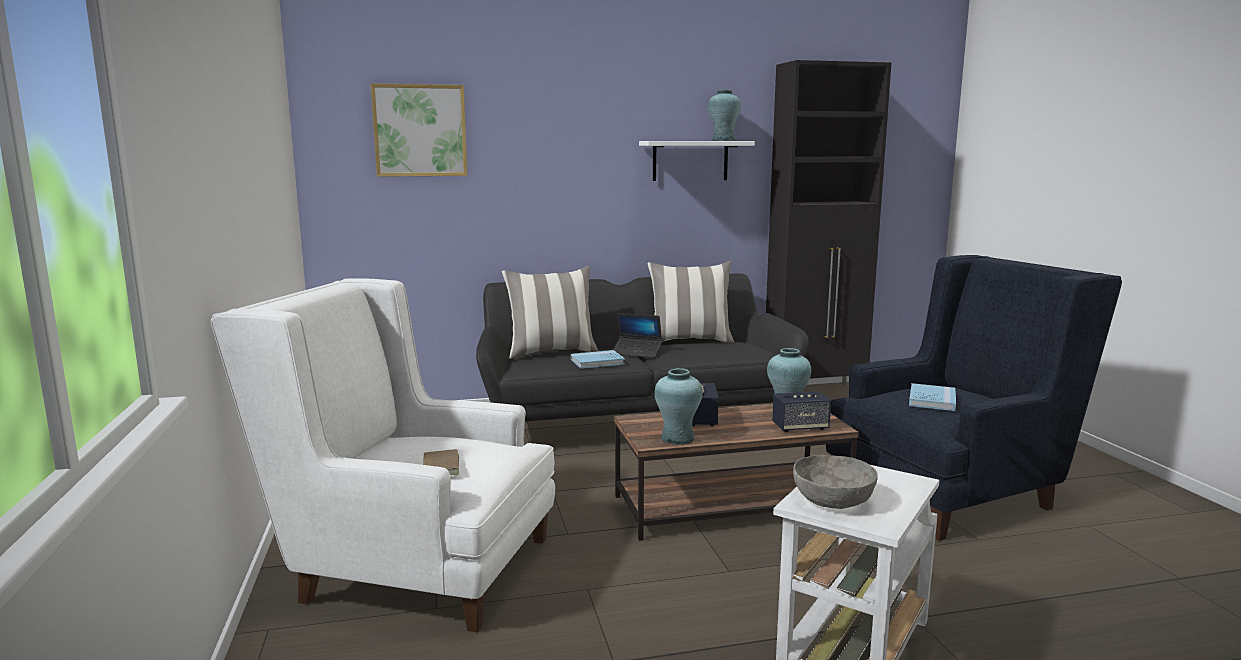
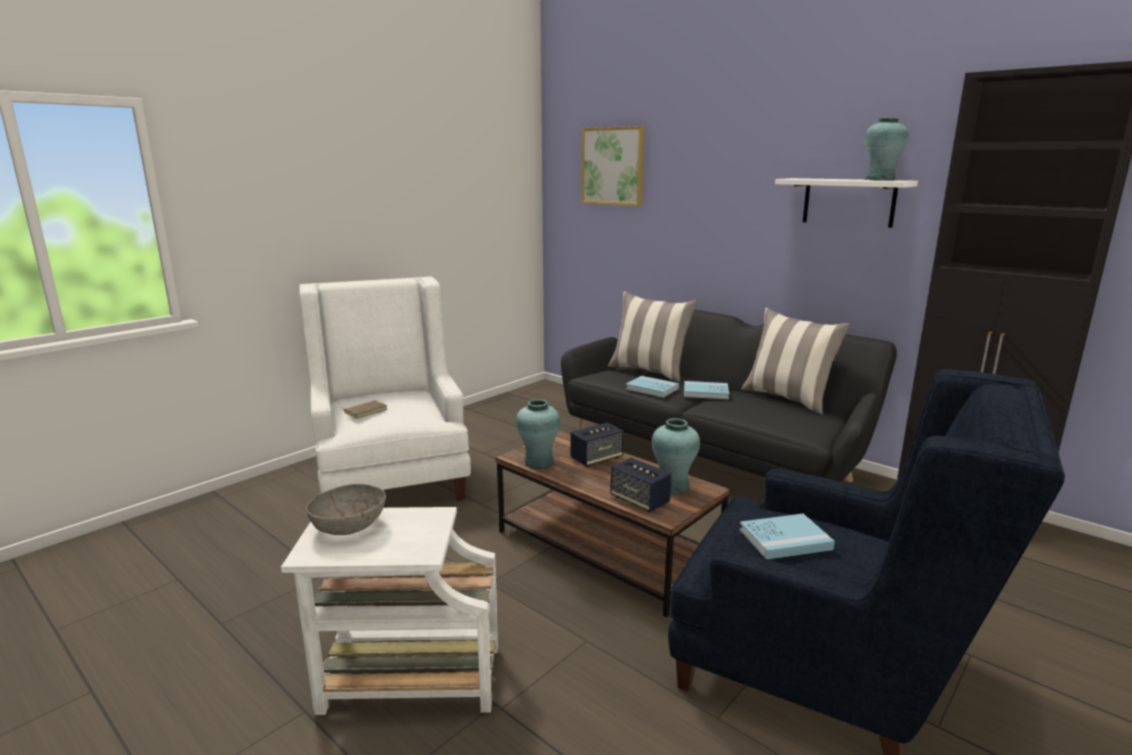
camera: 55 degrees right, 5 degrees up
(636, 352) = (705, 392): laptop -> blue book

